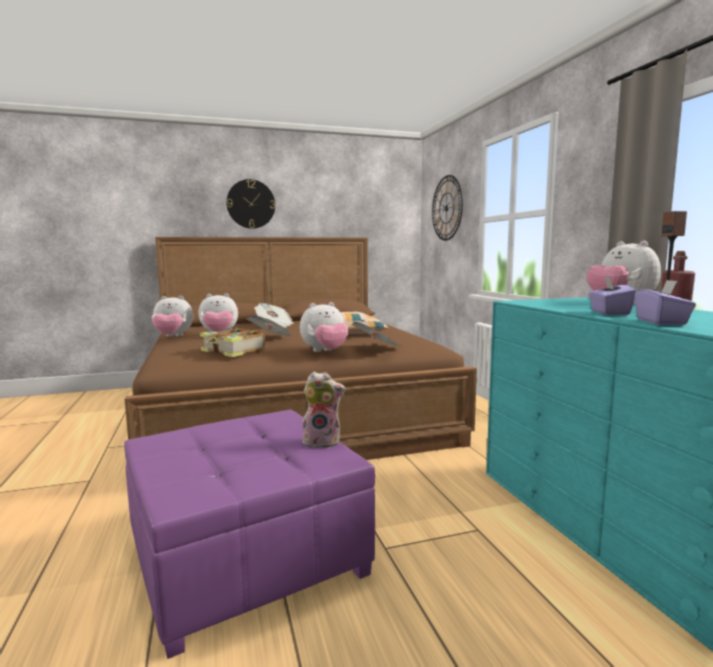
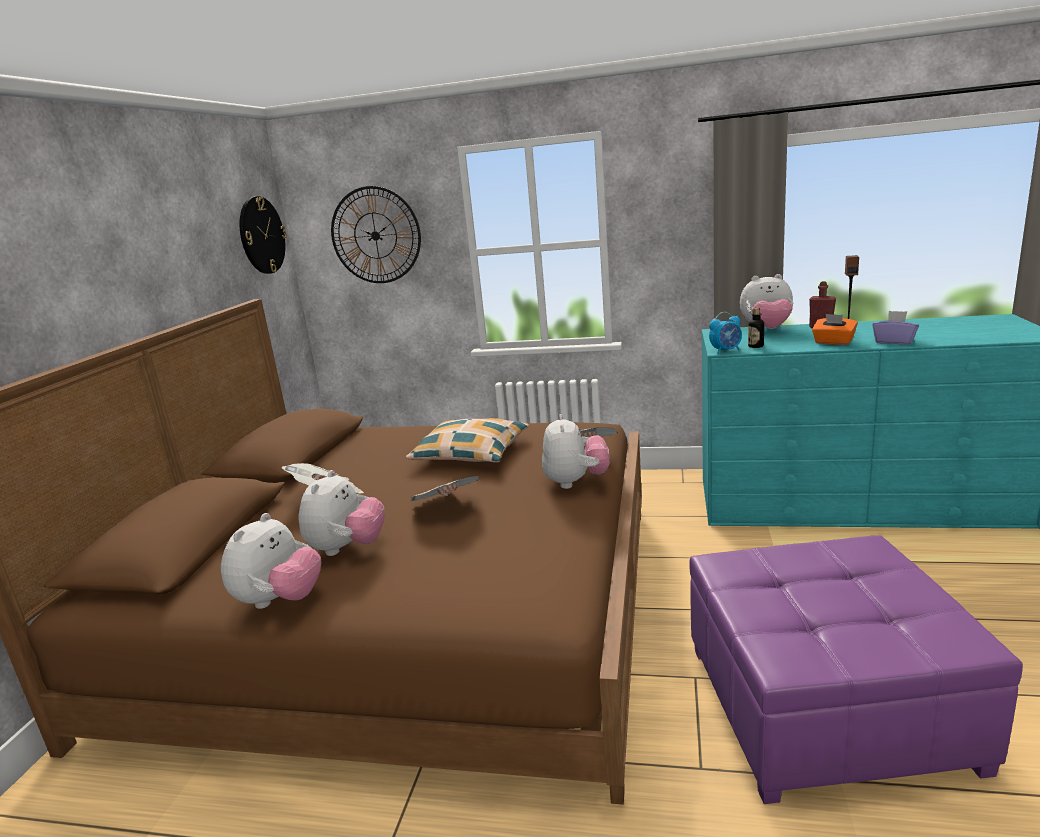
camera: 60 degrees left, 10 degrees up
(233, 351) = (518, 542): book -> none
(251, 204) = (80, 277): wall clock -> wall clock (262, 235)
(322, 442) = (818, 549): plush toy -> none
(514, 301) = (726, 351): none -> alarm clock
(545, 304) = (755, 346): none -> bottle
(609, 313) = (833, 342): purple tissue box -> orange tissue box

